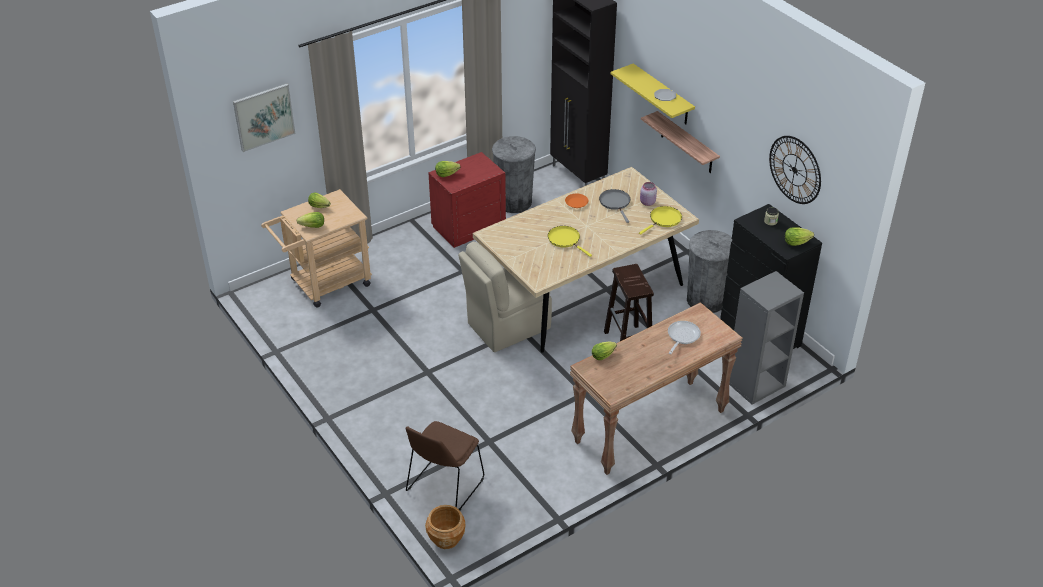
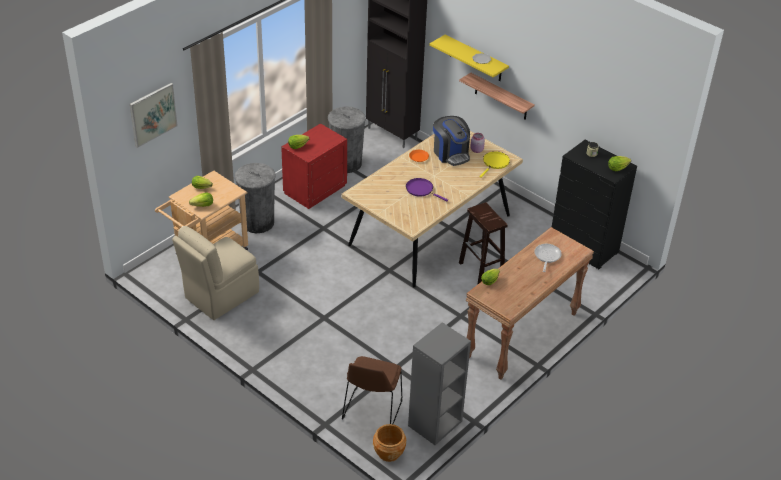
camera: 15 degrees left, 0 degrees up
(506, 326) = (377, 270): beige chair -> beige chair (220, 296)
(565, 240) = (421, 190): yellow frying pan -> purple frying pan
(615, 203) = (451, 153): grey frying pan -> coffee machine
(706, 300) = (532, 225): grey trash can -> grey trash can (257, 222)
(755, 384) = (593, 288): grey bookcase -> grey bookcase (435, 424)
(795, 170) = (608, 109): wall clock -> none

